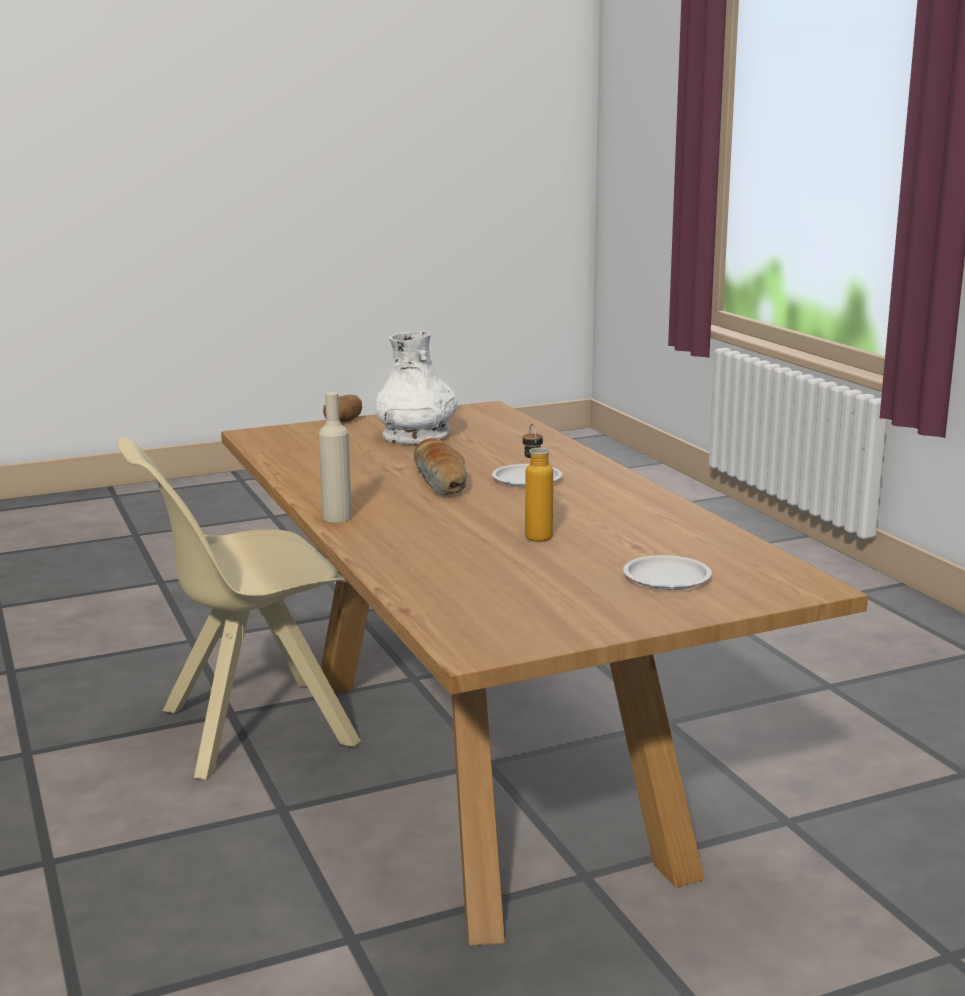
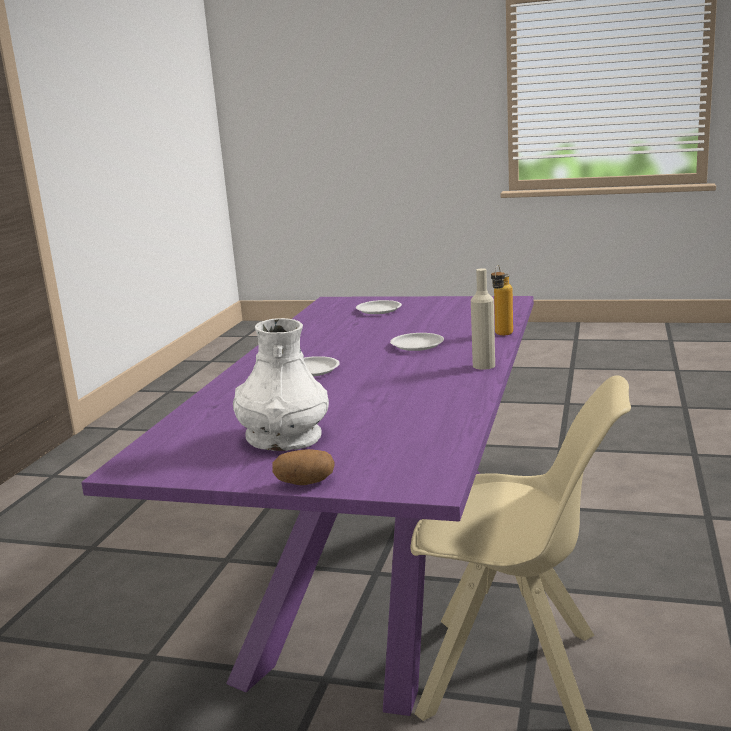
camera: 140 degrees left, 0 degrees up
(442, 481) = (365, 381): bread -> none
(468, 529) = (417, 345): none -> white plate
(480, 767) = (383, 571): brown dining table -> purple dining table
(535, 534) = (388, 336): bottle -> bottle (501, 335)

